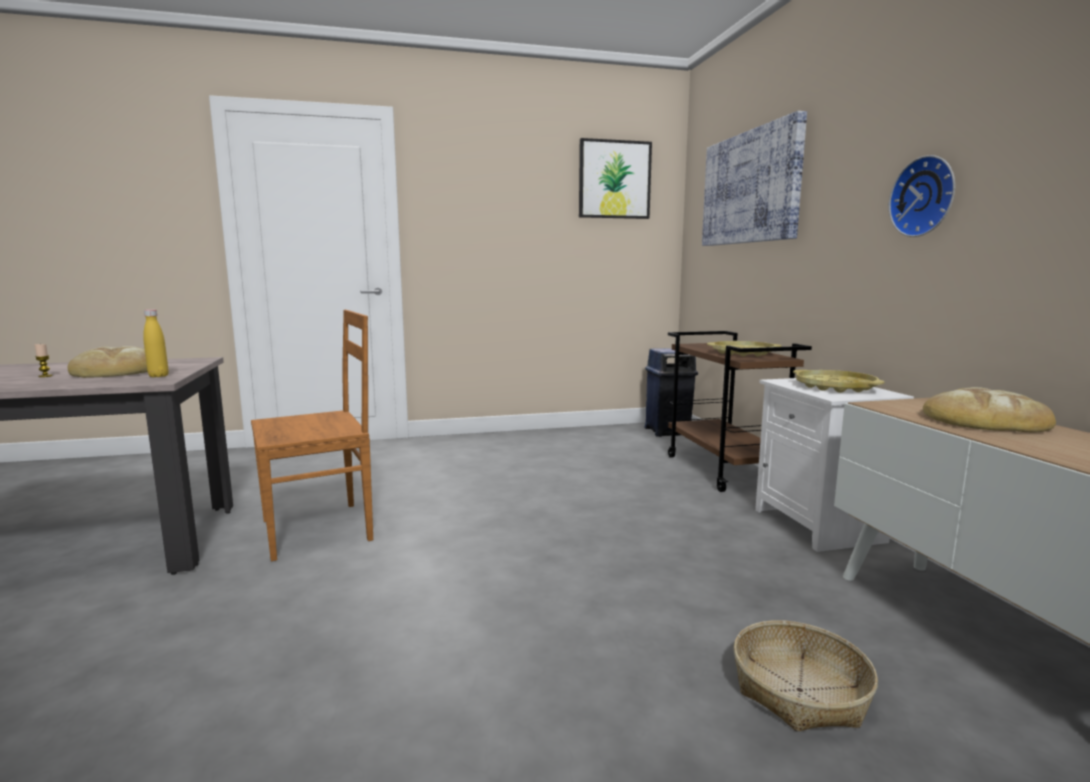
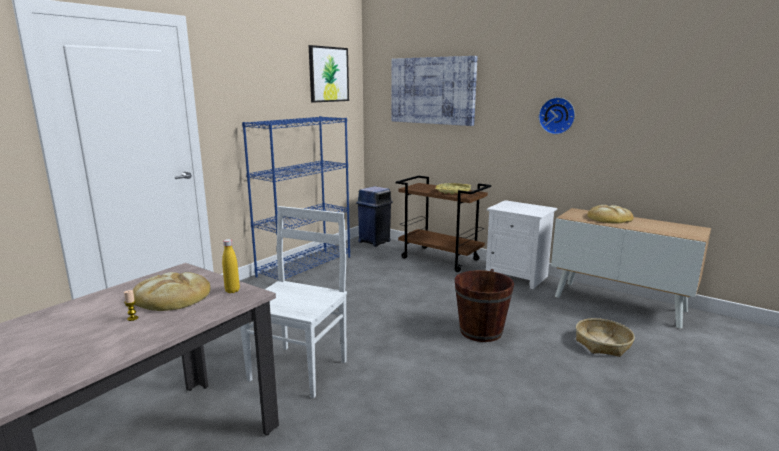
camera: 40 degrees left, 5 degrees up
(321, 529) = (300, 369): brown chair -> white chair
(533, 437) = (305, 266): none -> blue bookcase
(600, 574) = (481, 331): none -> brown bucket
(835, 387) = (523, 207): yellow tray -> none

